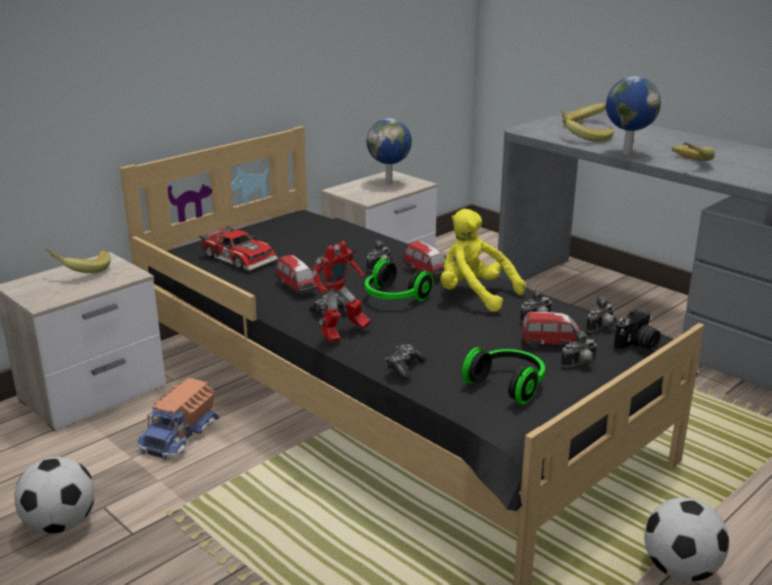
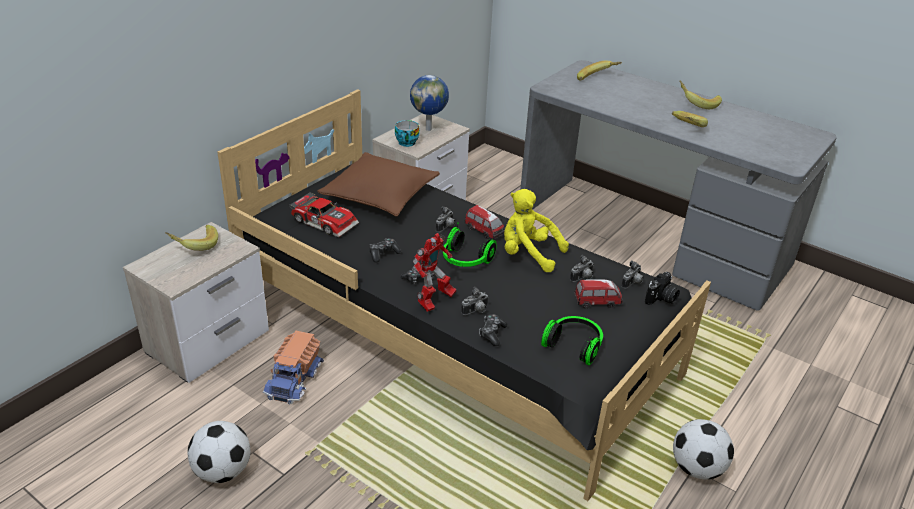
camera: 10 degrees left, 10 degrees up
(297, 288) = (383, 254): toy car -> game controller
(313, 237) = (380, 194): none -> brown pillow
(358, 193) = (405, 142): none -> cup
(580, 364) = (623, 322): camera -> camera (476, 311)
(584, 138) = (598, 97): banana -> banana (697, 104)
(626, 153) = (635, 117): globe -> none

